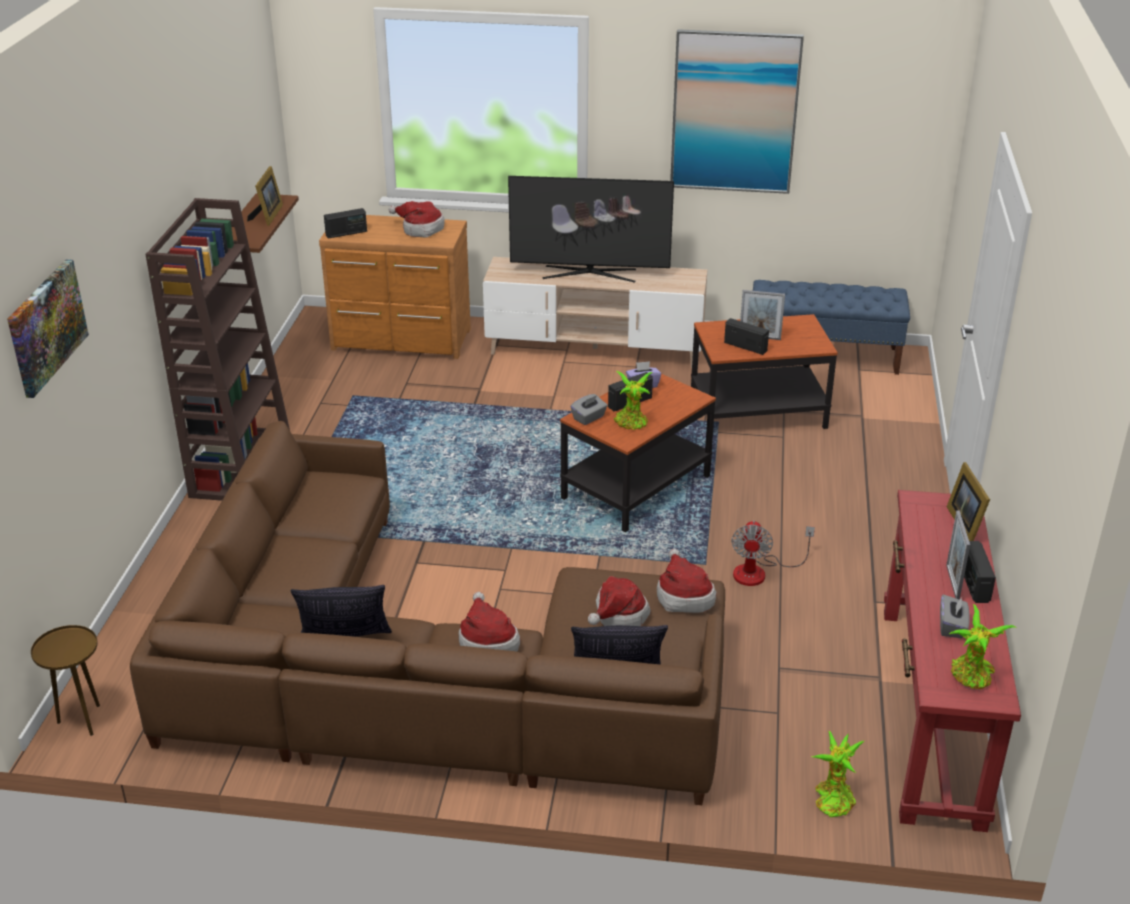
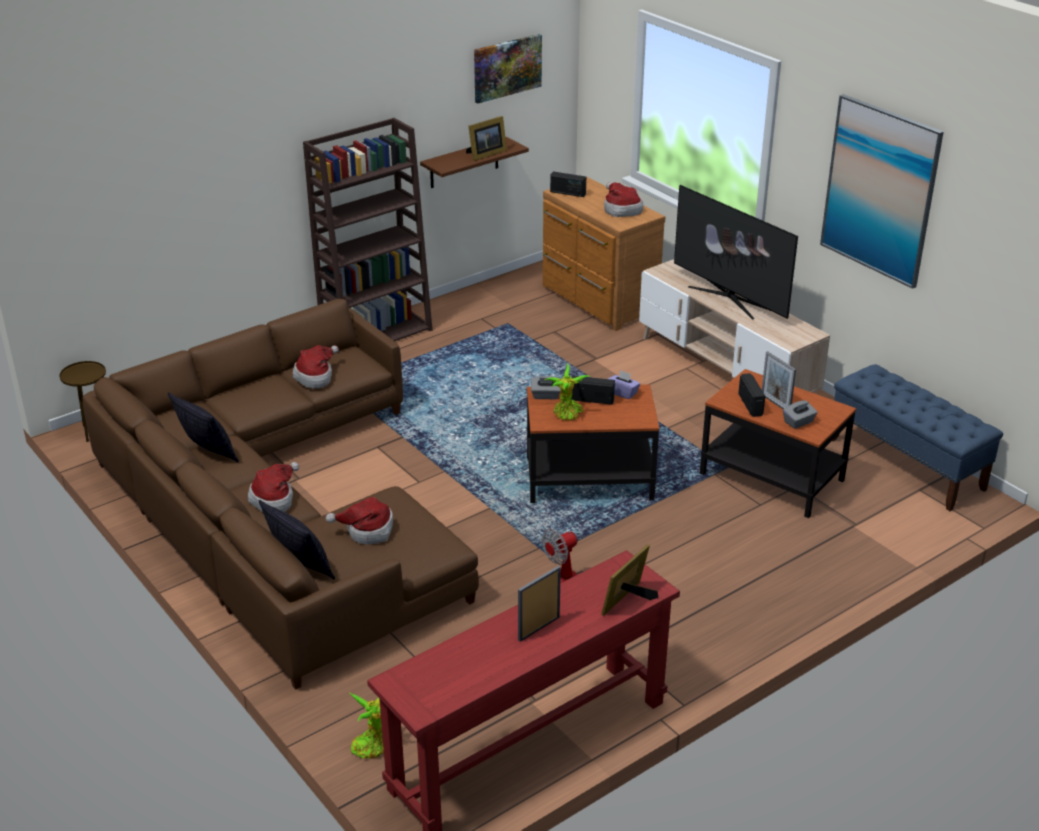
camera: 45 degrees right, 0 degrees up
(46, 326) = (152, 159): picture -> picture (507, 67)
(683, 596) = (427, 545): hat -> hat (316, 376)
(952, 627) = (481, 653): grey tissue box -> grey tissue box (799, 422)
(971, 677) = (431, 688): potted plant -> none
(974, 584) = (551, 639): radio -> none

